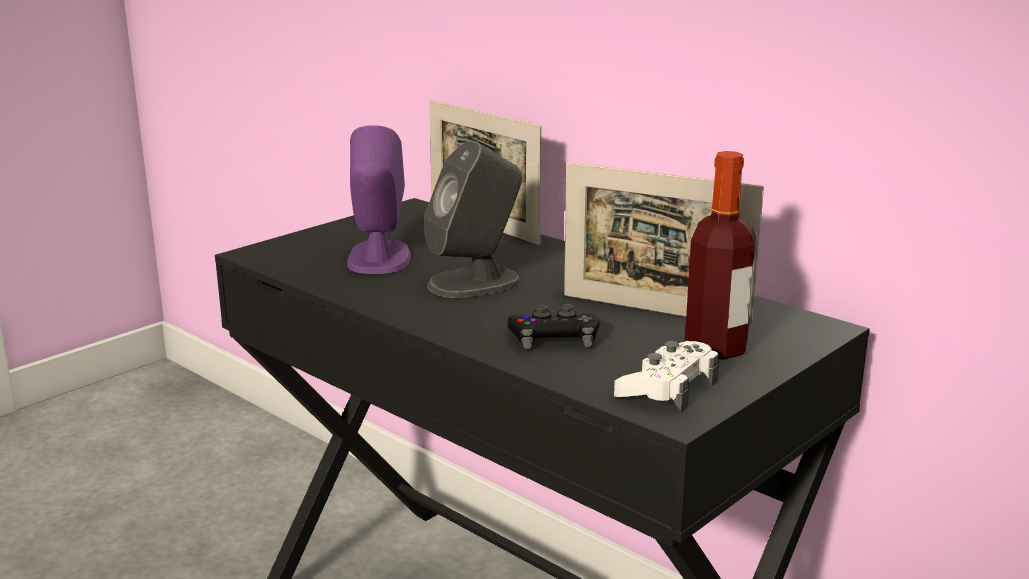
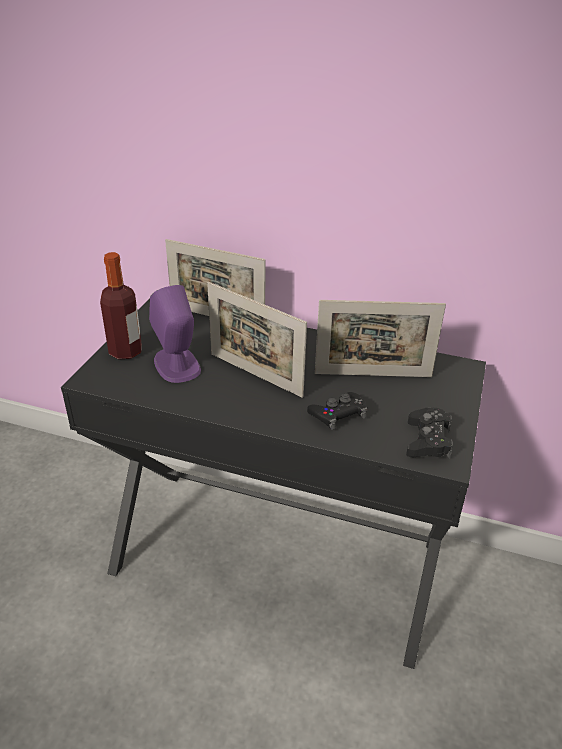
camera: 25 degrees left, 15 degrees up
(475, 283) = (255, 374): grey speaker -> picture frame
(667, 388) = (427, 440): white game controller -> black game controller
(715, 348) = (427, 400): bottle -> bottle (125, 351)

